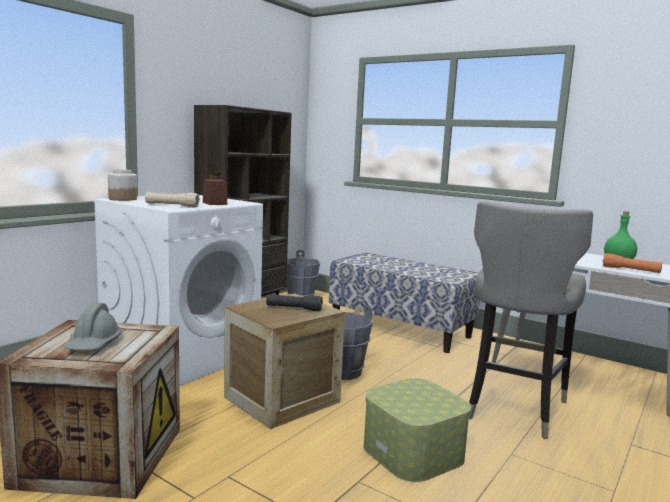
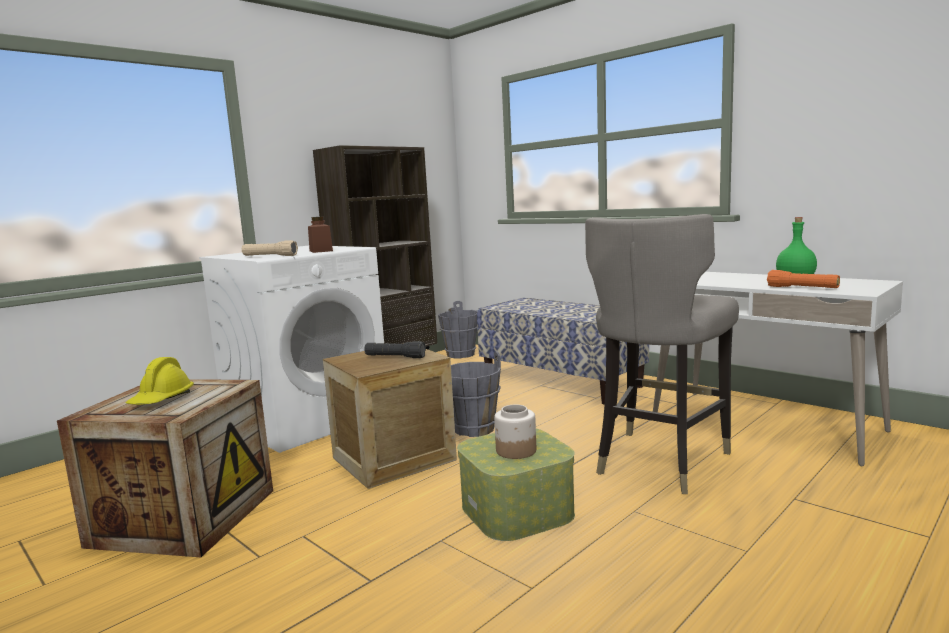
camera: 10 degrees right, 0 degrees up
(94, 344) = (162, 399): grey hard hat -> yellow hard hat
(122, 199) = (229, 255): jar -> jar (516, 451)

